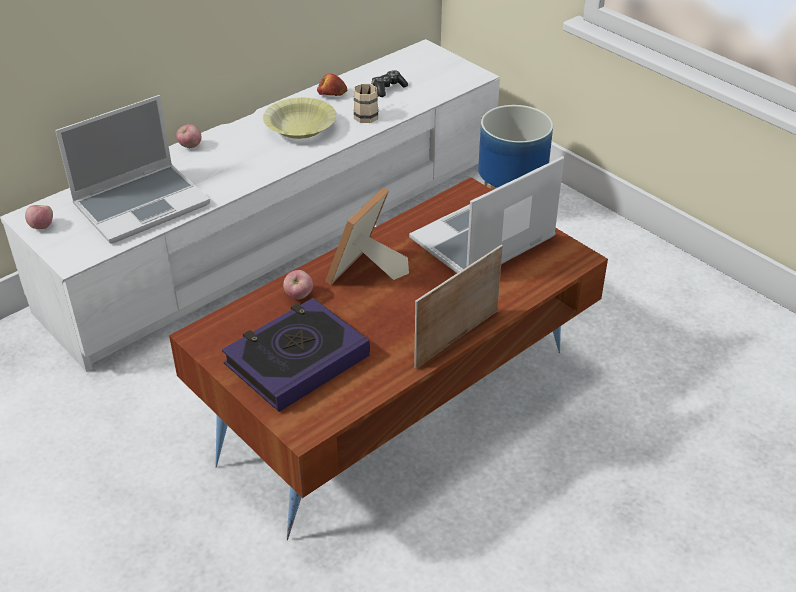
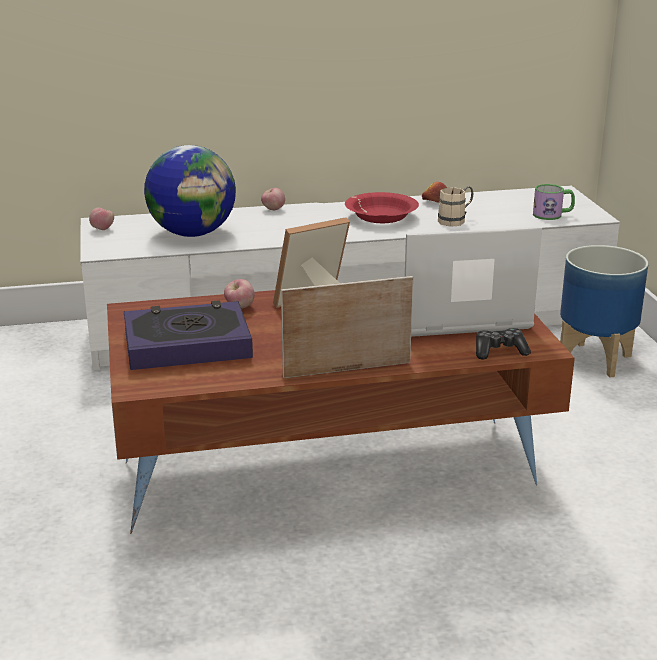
camera: 30 degrees right, 15 degrees down
(142, 204) = (193, 233): laptop -> globe
(300, 128) = (381, 217): yellow bowl -> red bowl
(388, 88) = (494, 209): game controller -> game controller (499, 351)
(442, 83) = (552, 215): none -> mug

